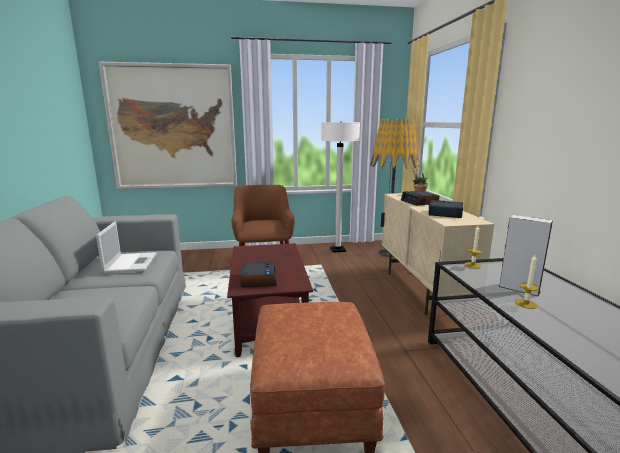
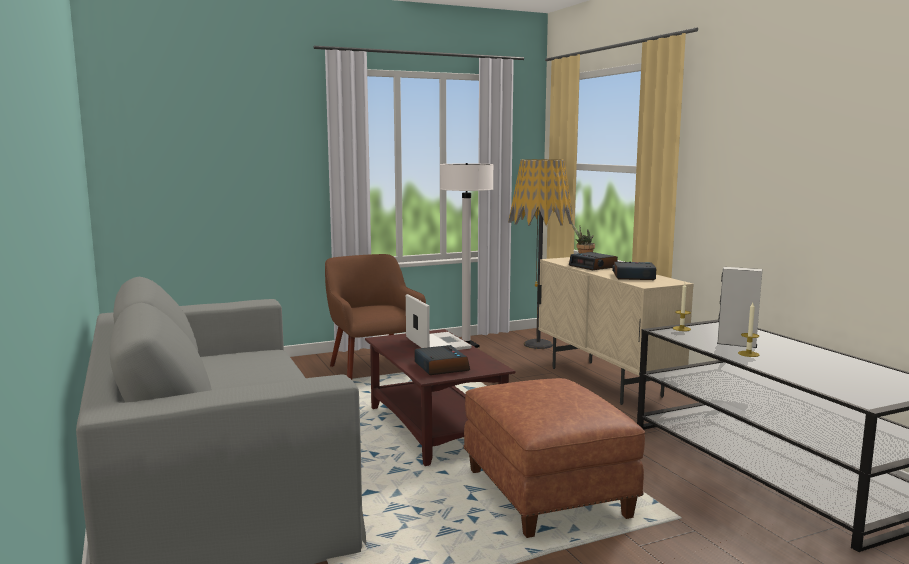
camera: 15 degrees left, 5 degrees down
(131, 262) = (252, 363): laptop -> laptop (437, 343)
(173, 128) = (222, 174): picture -> none

